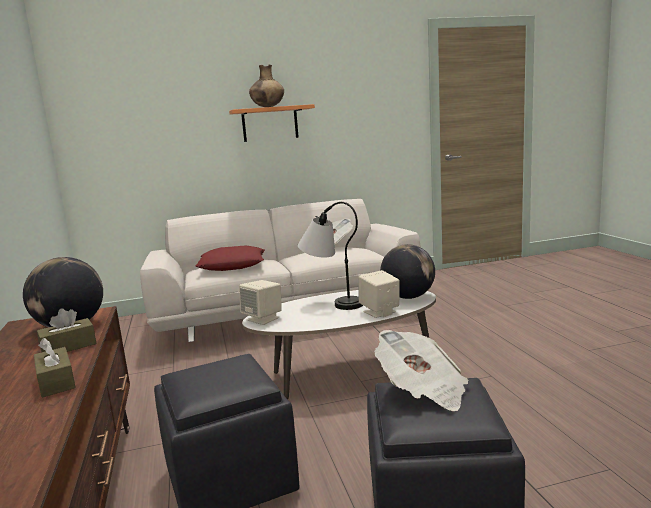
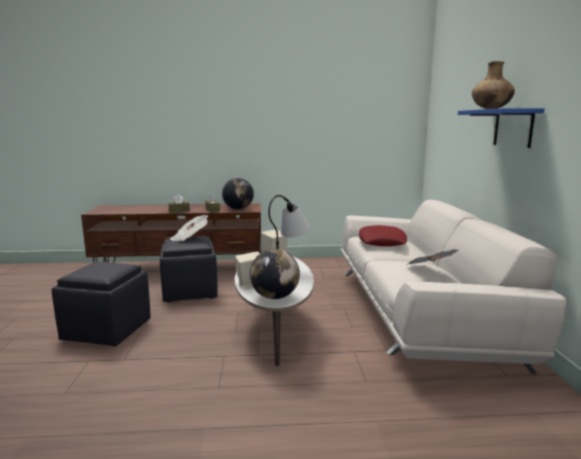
camera: 100 degrees right, 0 degrees up
(270, 124) = (513, 128): orange shelf -> blue shelf
(423, 391) = (111, 267): newspaper -> newspaper (189, 238)

